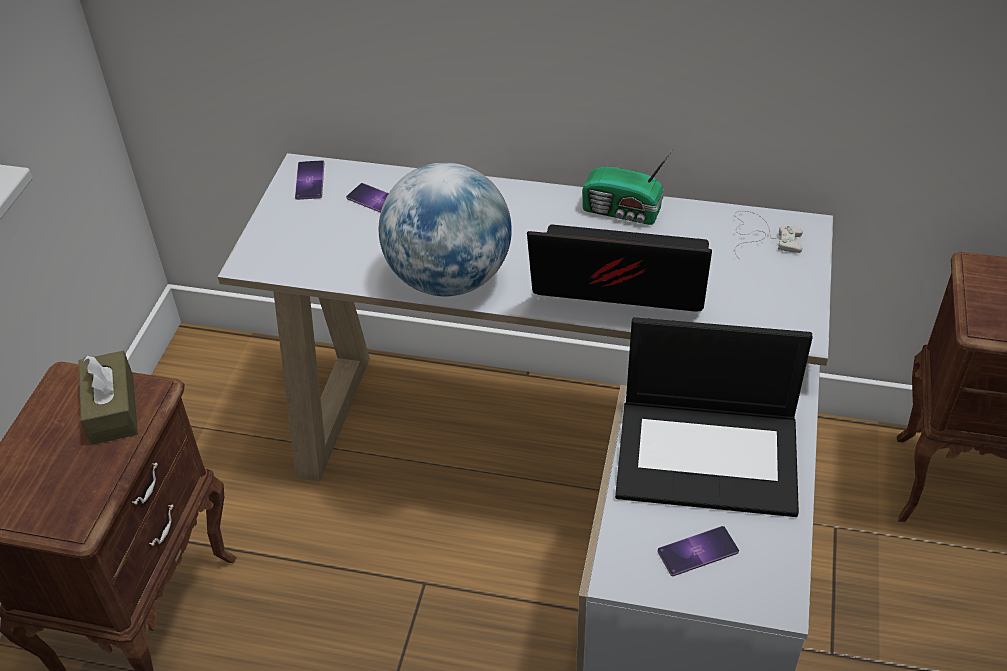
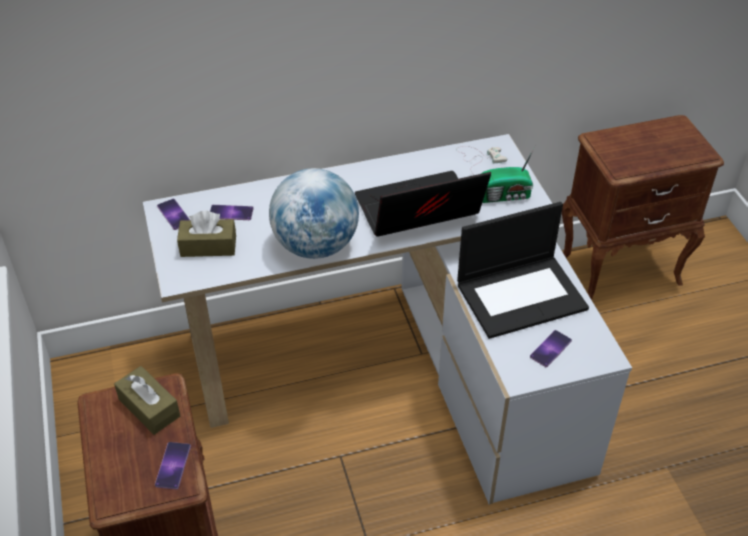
camera: 30 degrees left, 0 degrees up
(82, 493) = (173, 465): none -> phone
(318, 233) = (208, 246): none -> brown tissue box
(623, 212) = (390, 170): radio -> radio (505, 195)

